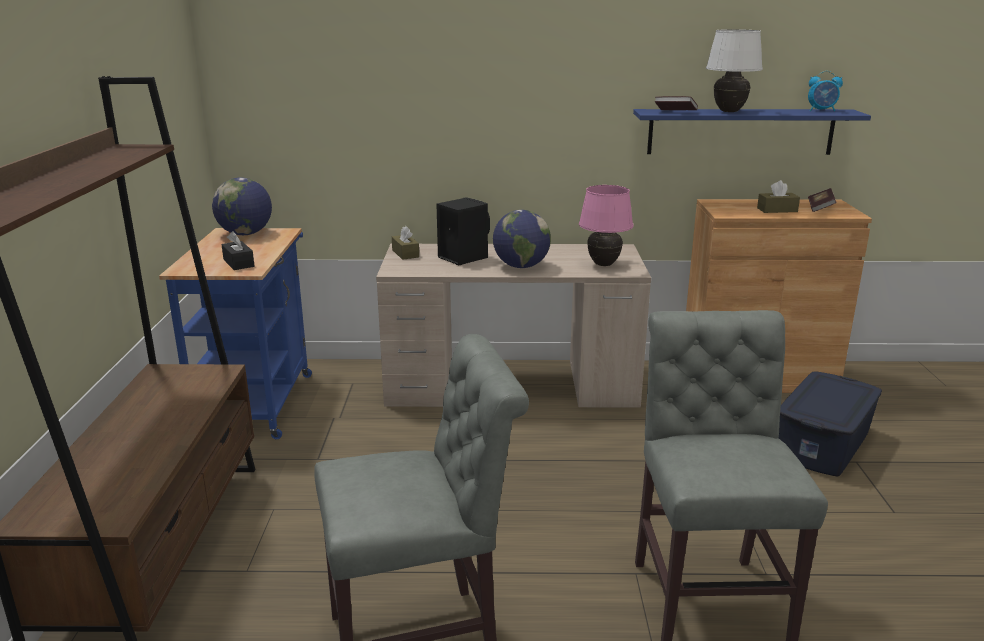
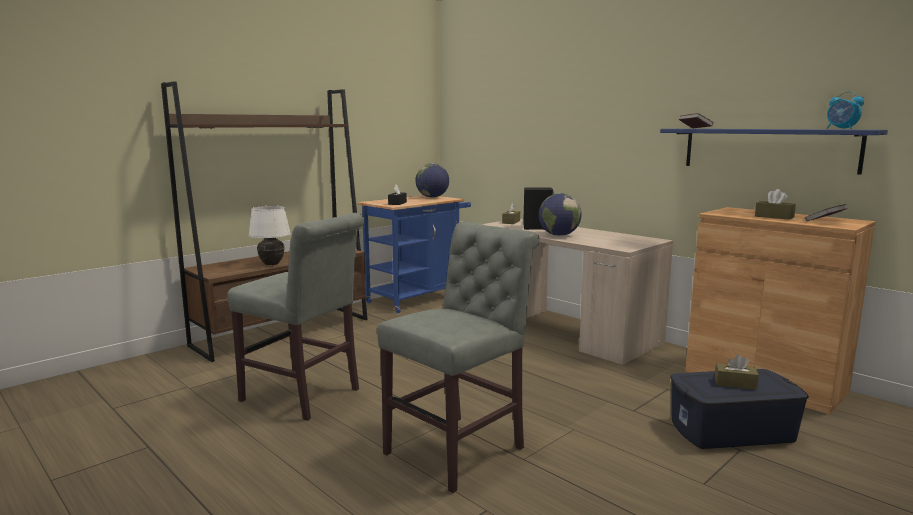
camera: 45 degrees right, 10 degrees down
(604, 264) = (615, 243): pink table lamp -> none
(729, 112) = (744, 128): white table lamp -> white table lamp (272, 264)
(830, 399) = (735, 384): none -> brown tissue box

